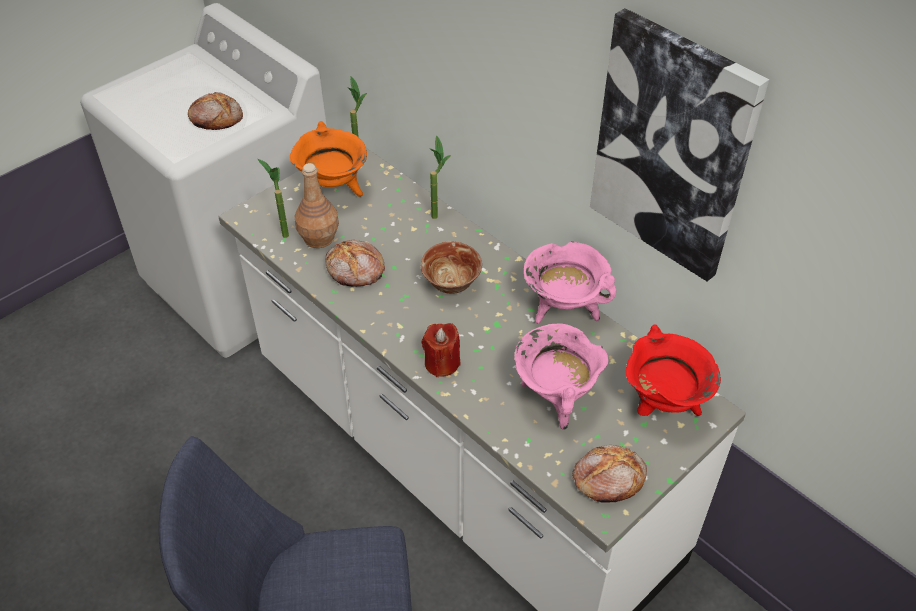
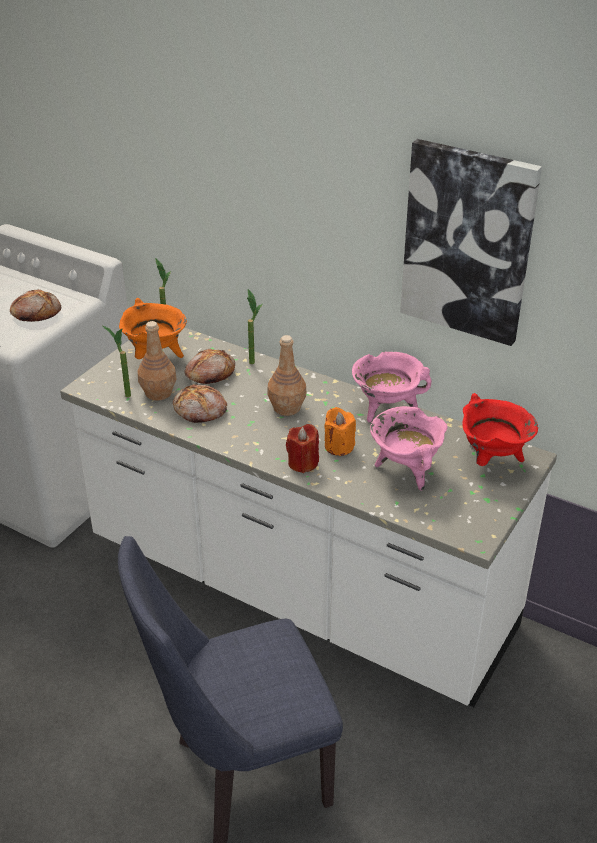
camera: 15 degrees left, 10 degrees down
(451, 284) = (287, 407): bowl -> brown bottle
(490, 349) = (339, 446): none -> orange candle
(607, 478) = (470, 516): bread -> bread (210, 373)

